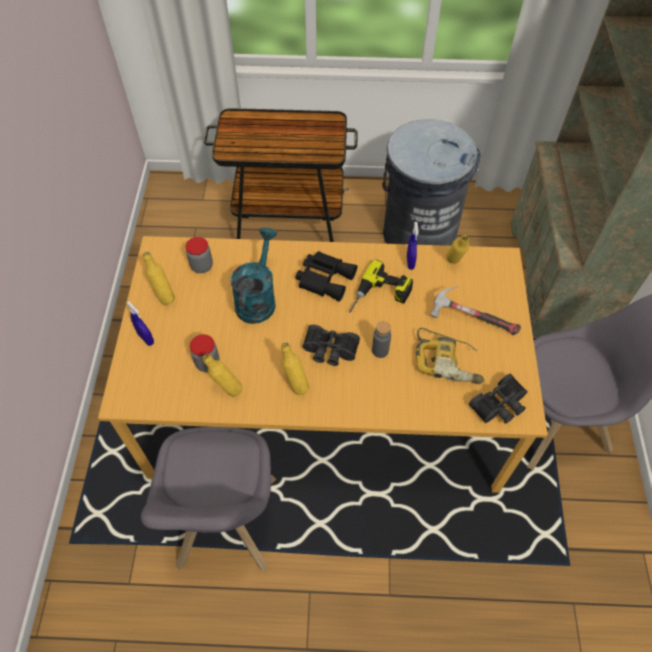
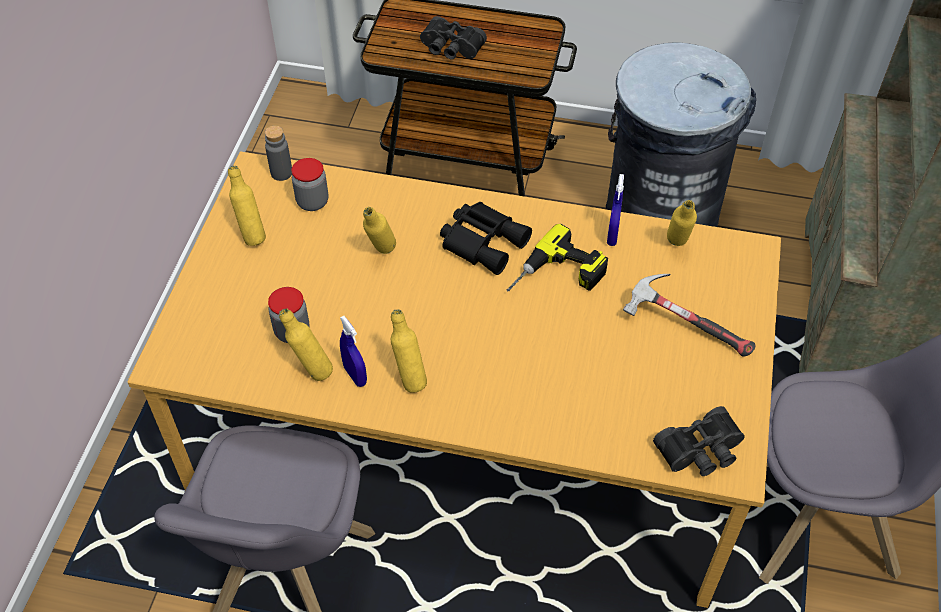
camera: 10 degrees right, 5 degrees down
(146, 338) = (215, 287): blue spray bottle -> blue spray bottle (355, 375)
(257, 298) = (381, 255): turquoise watering can -> yellow bottle
(329, 351) = (468, 341): black binoculars -> black binoculars (450, 48)
(380, 350) = (541, 350): grey bottle -> grey bottle (281, 173)
(448, 361) = (637, 379): power drill -> none

